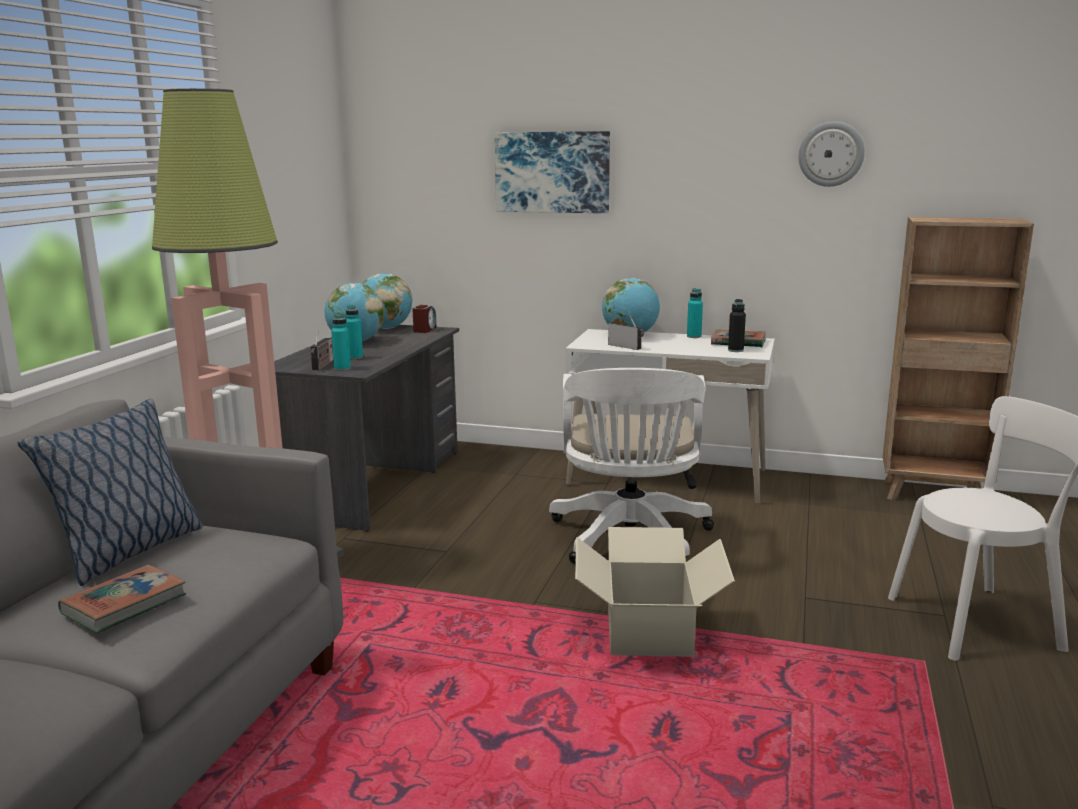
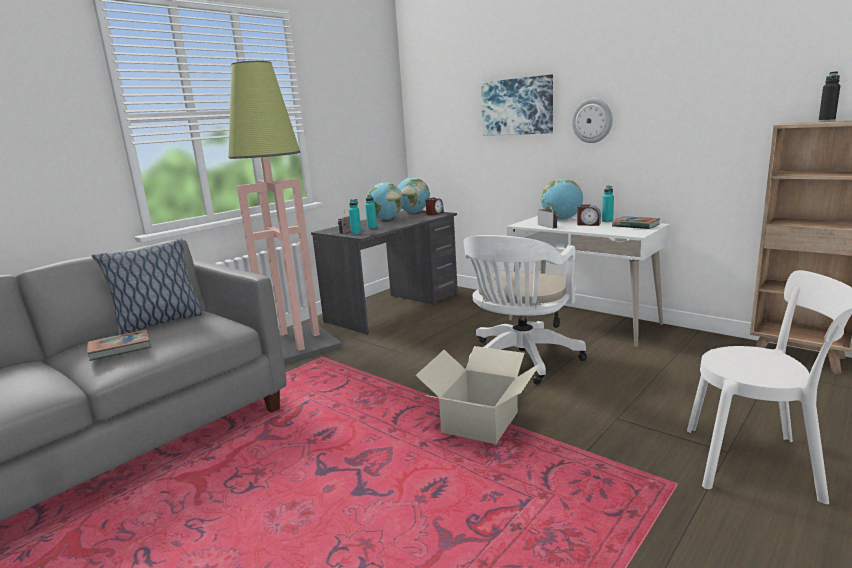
camera: 25 degrees right, 0 degrees up
(676, 342) = (588, 224): none -> alarm clock
(735, 350) = (626, 230): black bottle -> black bottle (826, 121)
(831, 154) = (716, 76): wall clock -> wall clock (592, 120)

